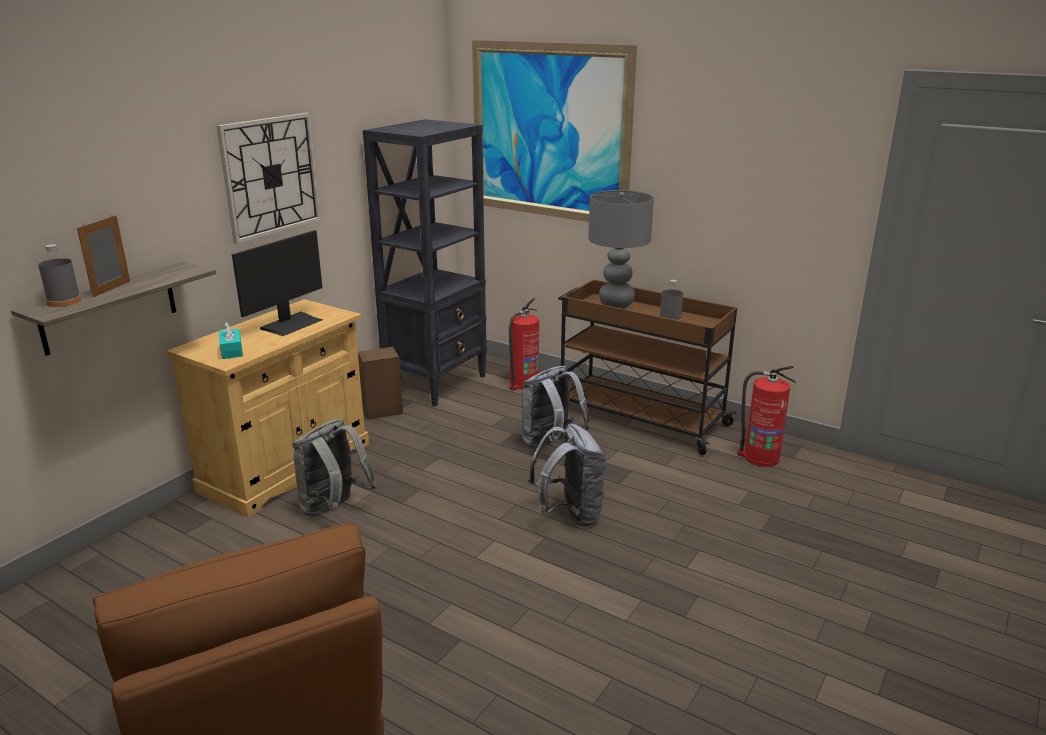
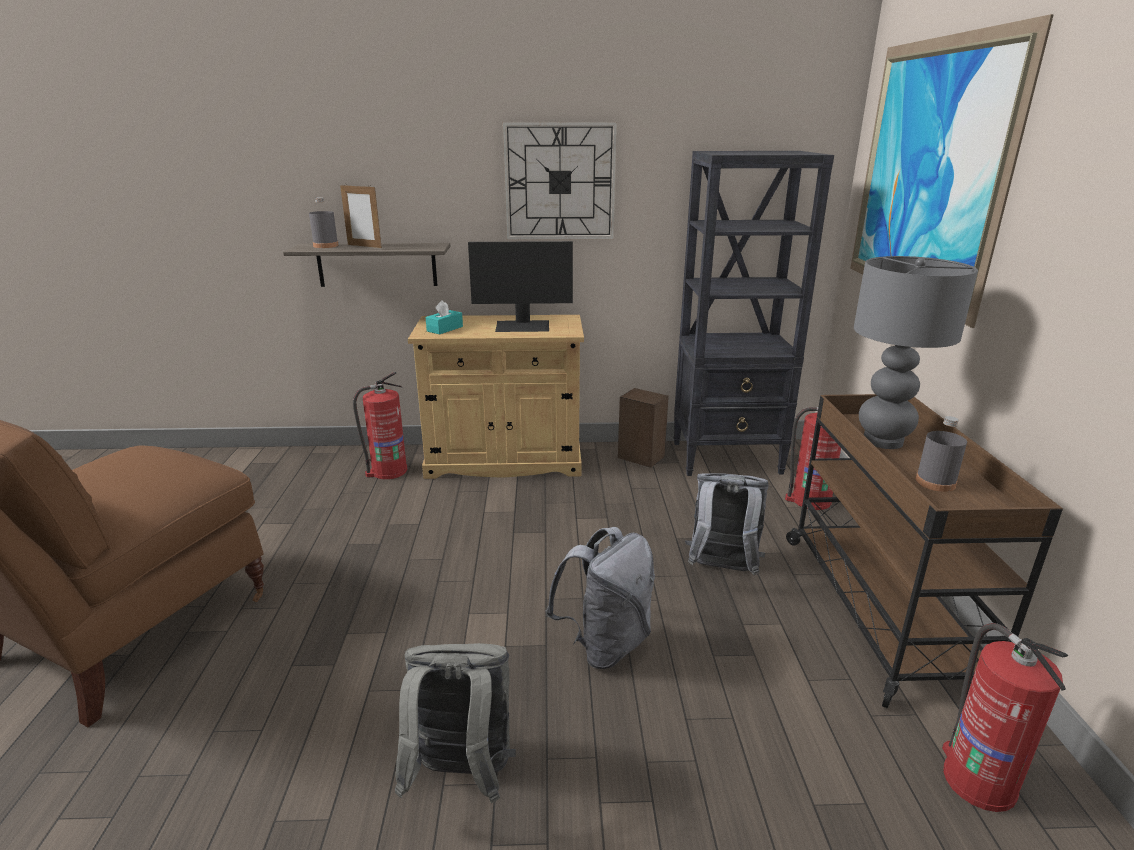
camera: 55 degrees right, 0 degrees up
(112, 289) = (364, 246): picture frame -> picture frame turned 135 degrees counterclockwise
(200, 532) = (388, 471): none -> fire extinguisher
(334, 509) = (470, 506): grey backpack -> grey backpack (461, 775)

